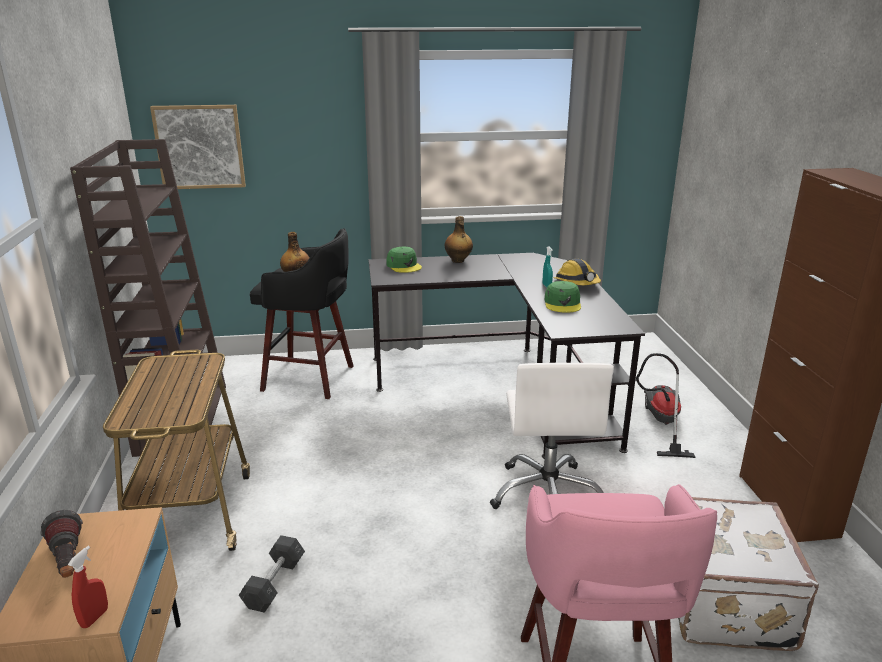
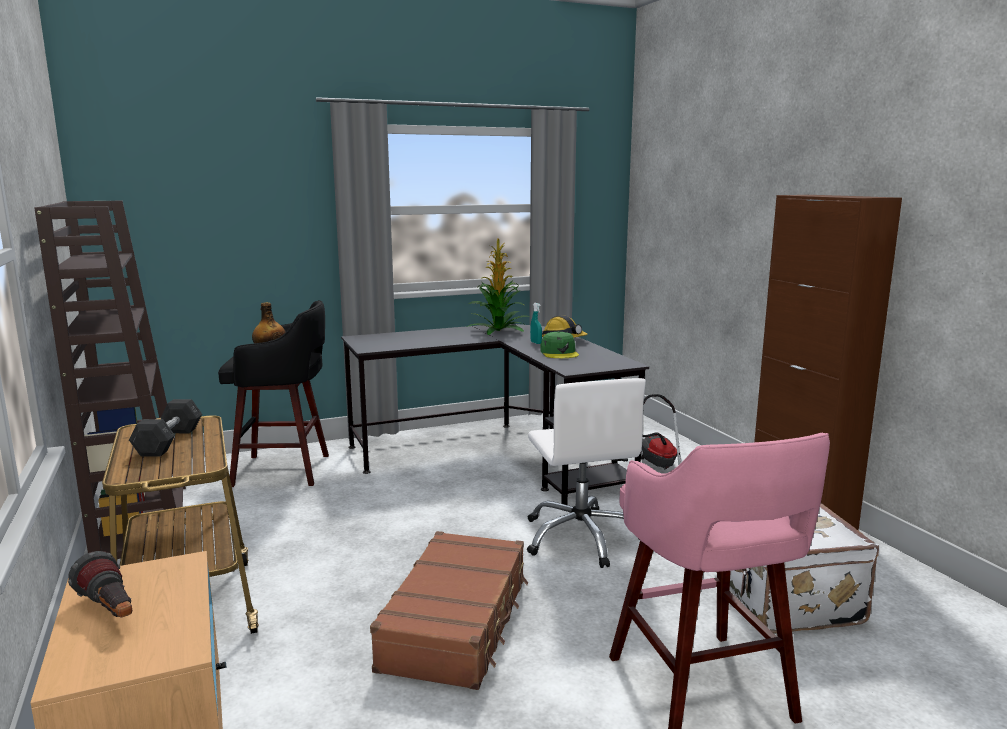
camera: 15 degrees left, 10 degrees down
(94, 617) = (175, 653): red spray bottle -> none
(200, 147) = (149, 220): picture -> none
(274, 583) = (318, 656): grey dumbbell -> grey dumbbell (169, 441)
(399, 572) = (457, 623): none -> brown suitcase
(404, 266) = (382, 338): green cap -> none
(458, 261) = (436, 332): bottle -> none
(519, 264) = (499, 331): none -> potted plant

